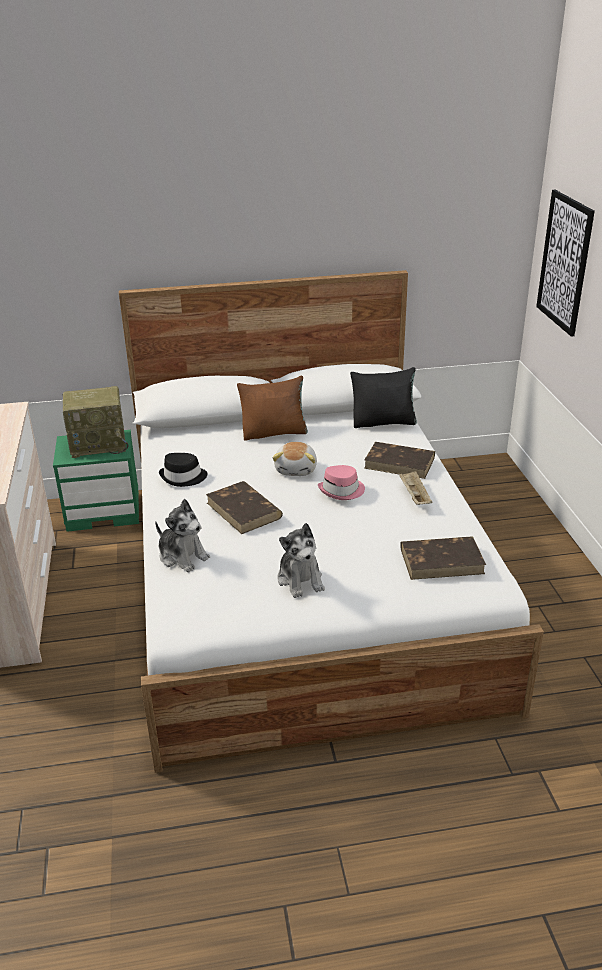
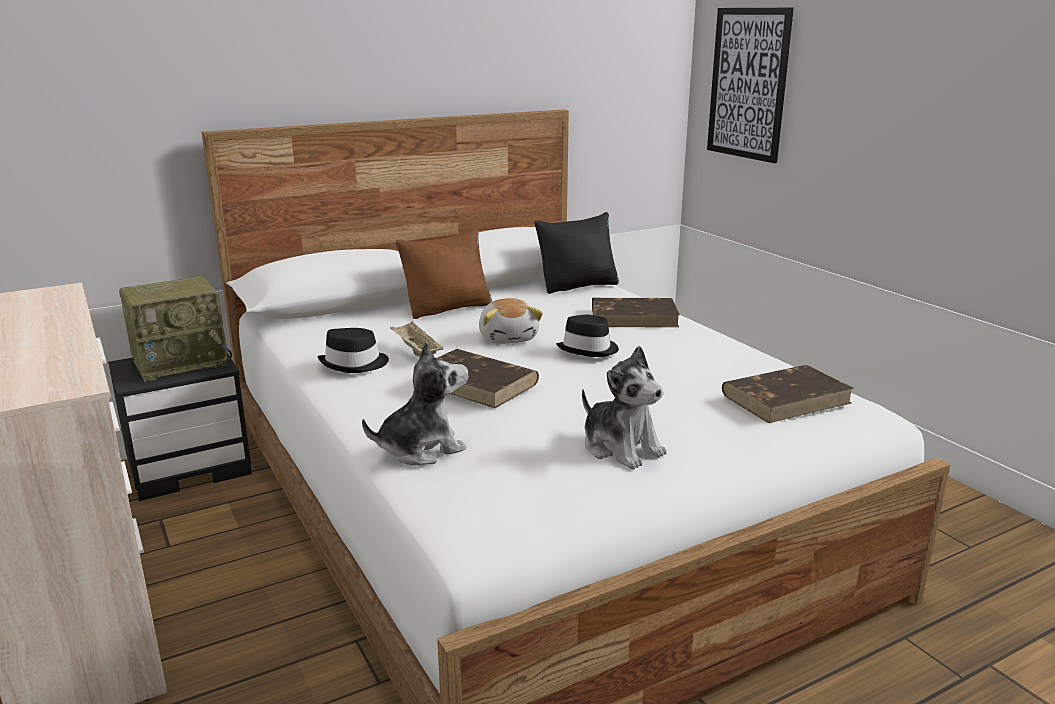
camera: 20 degrees left, 10 degrees down
(104, 511) = (191, 467): green nightstand -> black nightstand
(183, 556) = (421, 449): plush toy -> plush toy turned 45 degrees counterclockwise
(342, 490) = (589, 349): pink hat -> black hat
(414, 496) = (683, 344): beige tray -> beige tray (416, 351)

